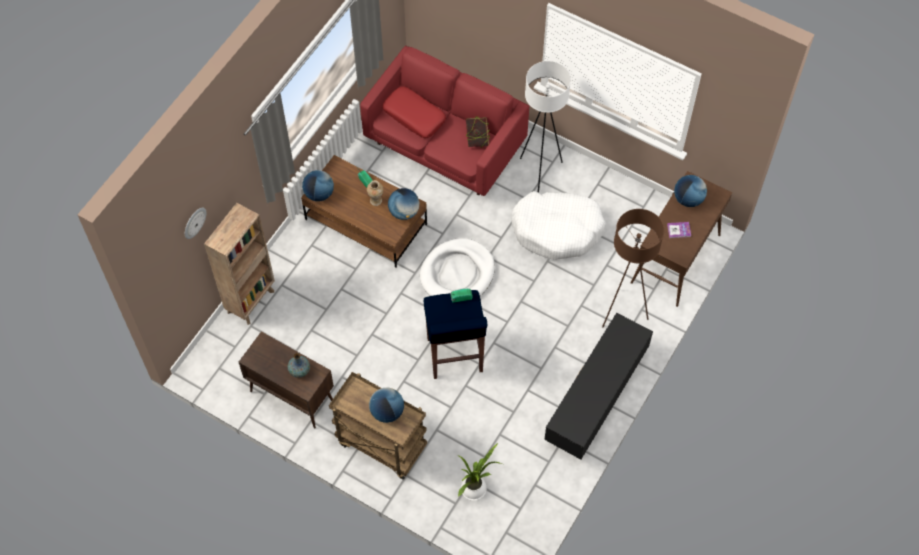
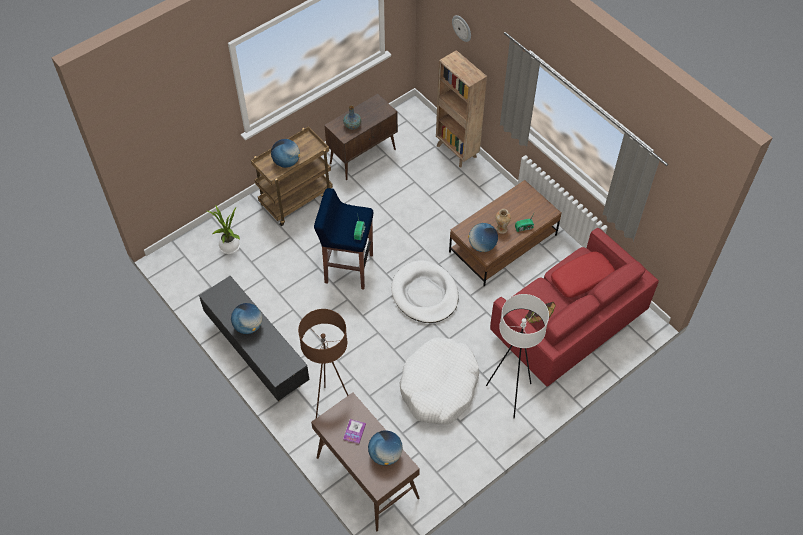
camera: 110 degrees right, 5 degrees down
(319, 194) = (523, 192): globe -> globe (248, 326)

